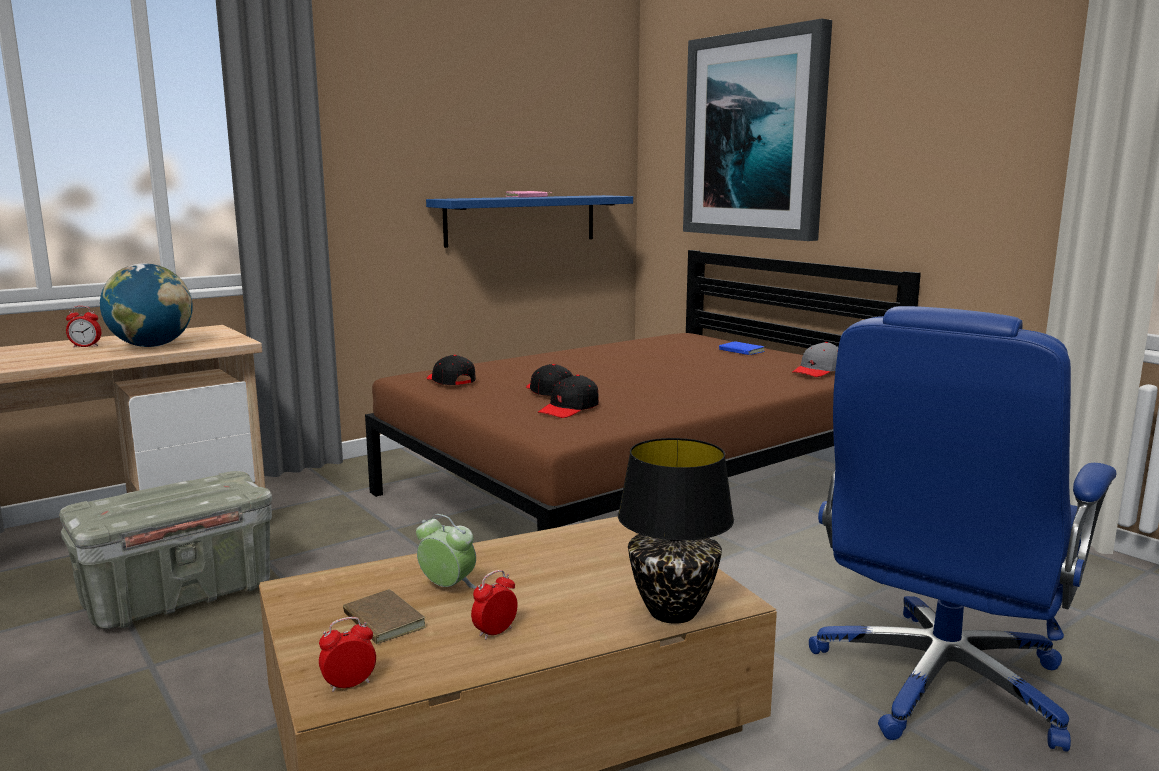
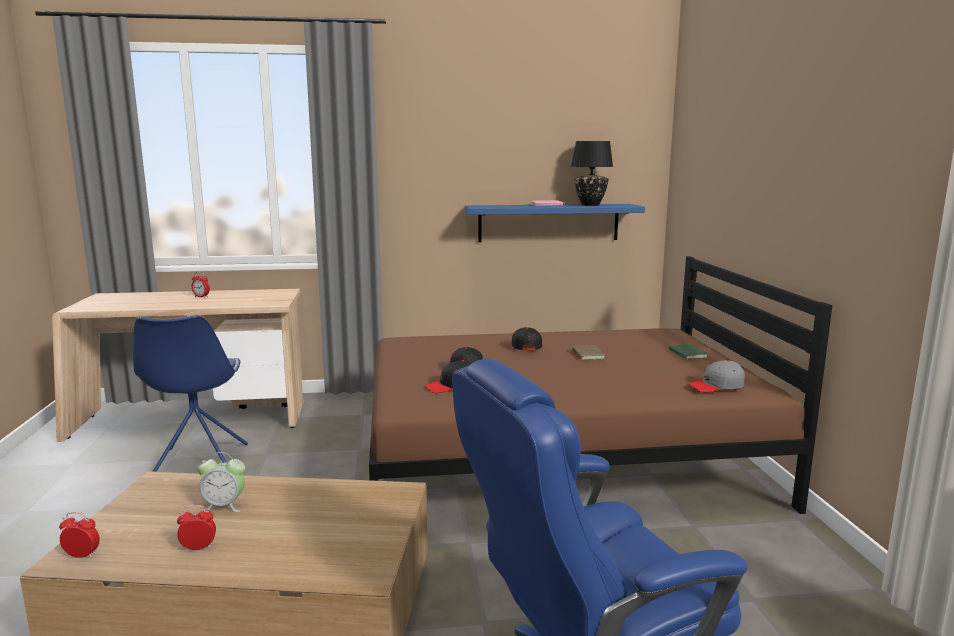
camera: 30 degrees right, 0 degrees up
(151, 346) = (230, 301): globe -> none
(178, 596) = (199, 464): grey storage box -> blue chair
(381, 622) = (157, 518): brown book -> brown book (586, 355)
(447, 587) = (224, 506): alarm clock -> alarm clock turned 120 degrees clockwise
(450, 381) = (417, 348): black cap -> black cap (525, 346)
(674, 612) = (317, 572): black table lamp -> black table lamp (590, 205)
(740, 351) = (686, 354): blue book -> green book
(755, 136) = (735, 158): picture -> none

